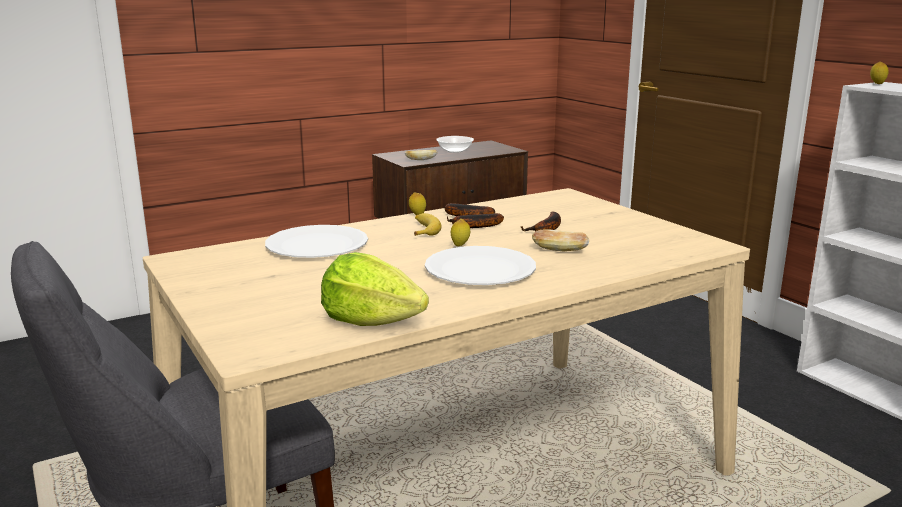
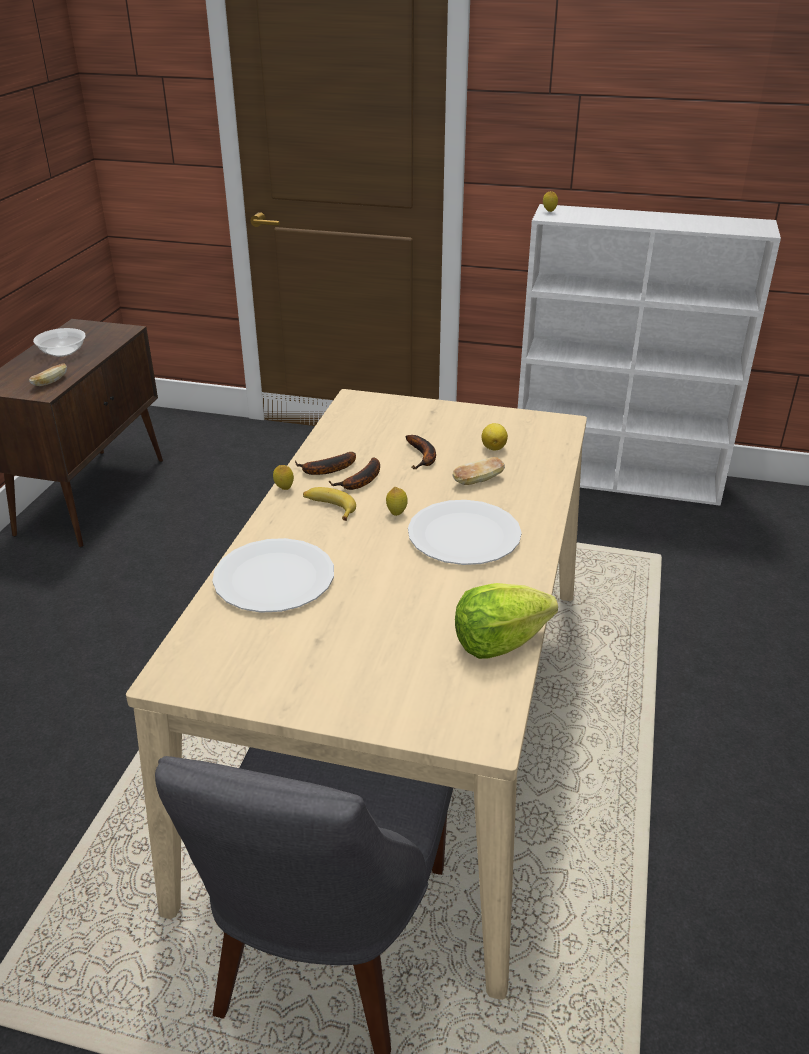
camera: 45 degrees left, 15 degrees up
(616, 240) = (494, 447): none -> lemon

